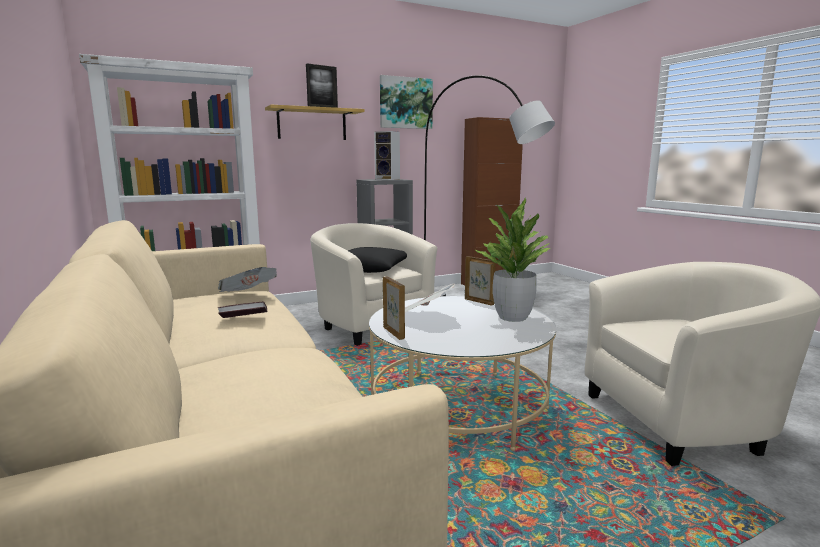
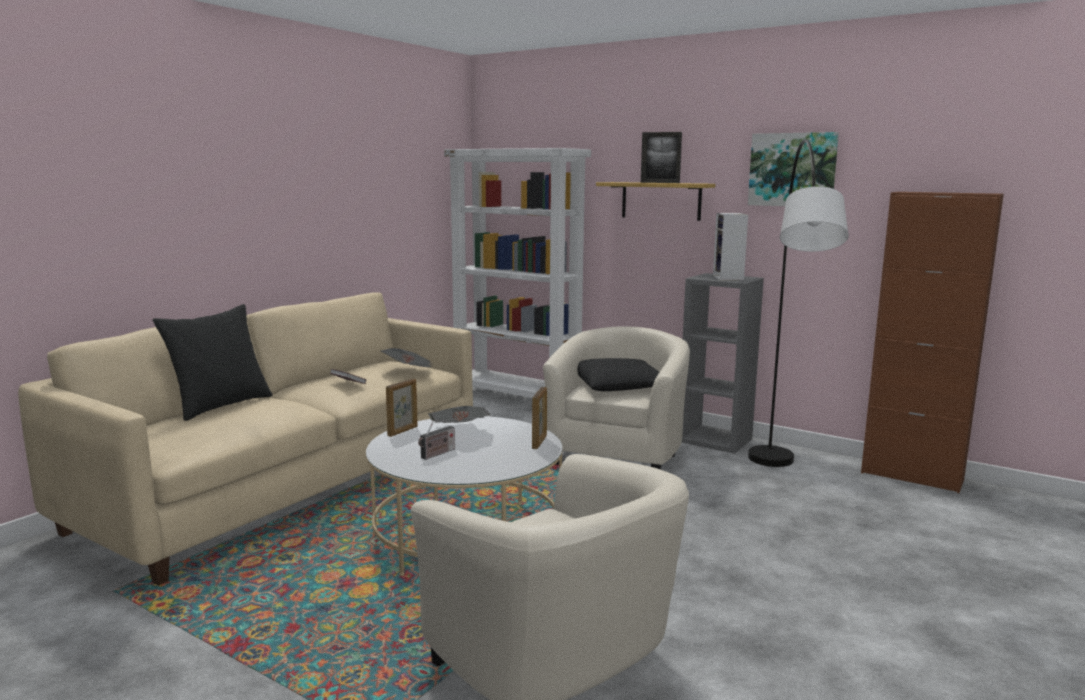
camera: 60 degrees right, 0 degrees up
(195, 390) = (221, 405): none -> black pillow
(474, 331) = (437, 454): none -> radio
(512, 317) = (498, 462): potted plant -> none

